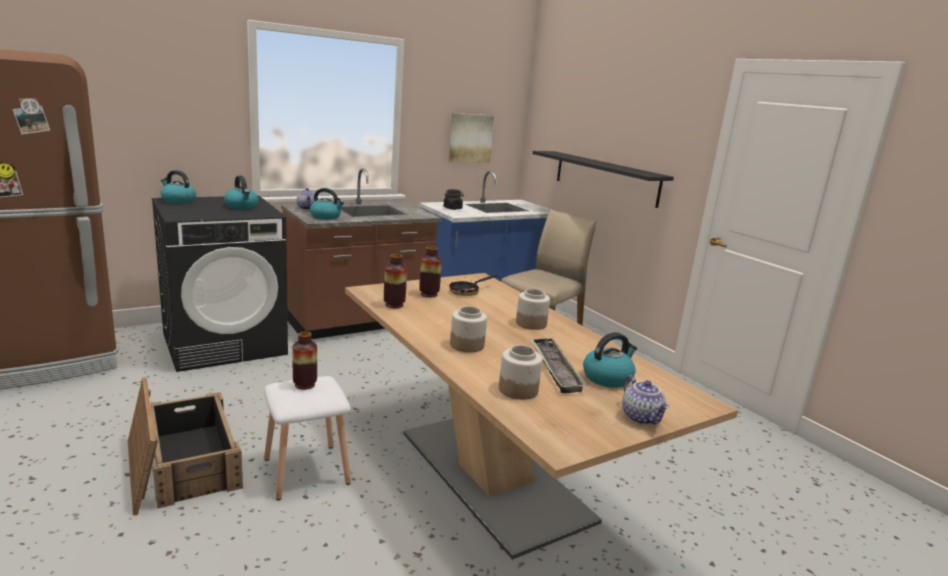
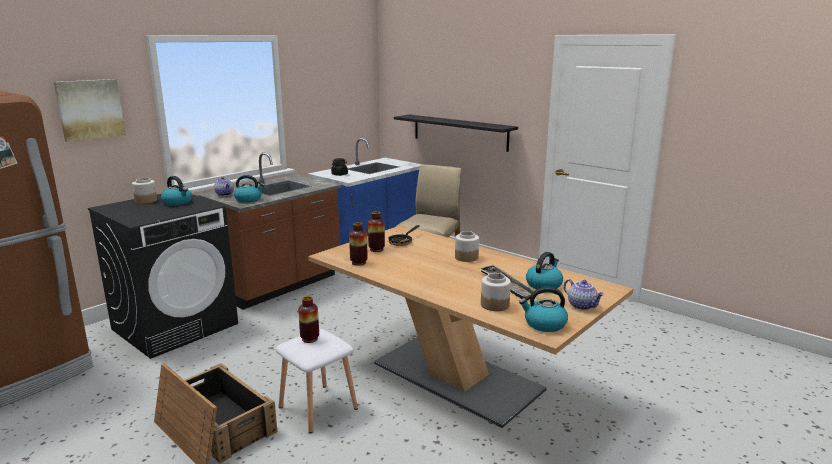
camera: 15 degrees left, 0 degrees up
(178, 201) = (116, 207): kettle -> kettle (544, 324)
(467, 345) = (436, 282): jar -> jar (146, 201)
(470, 138) = (337, 112): picture -> picture (90, 109)

